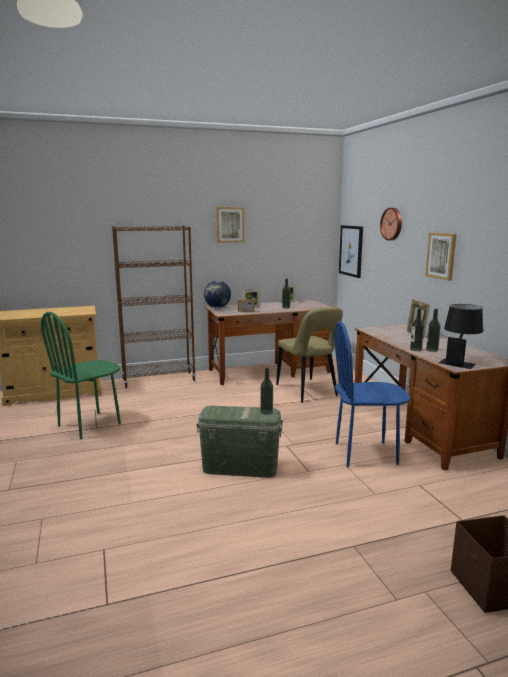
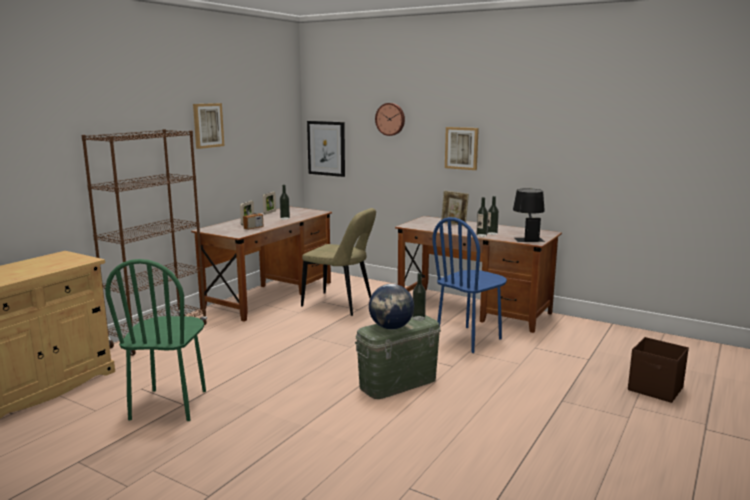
camera: 40 degrees left, 0 degrees up
(217, 307) = (210, 229): globe -> globe (391, 327)

